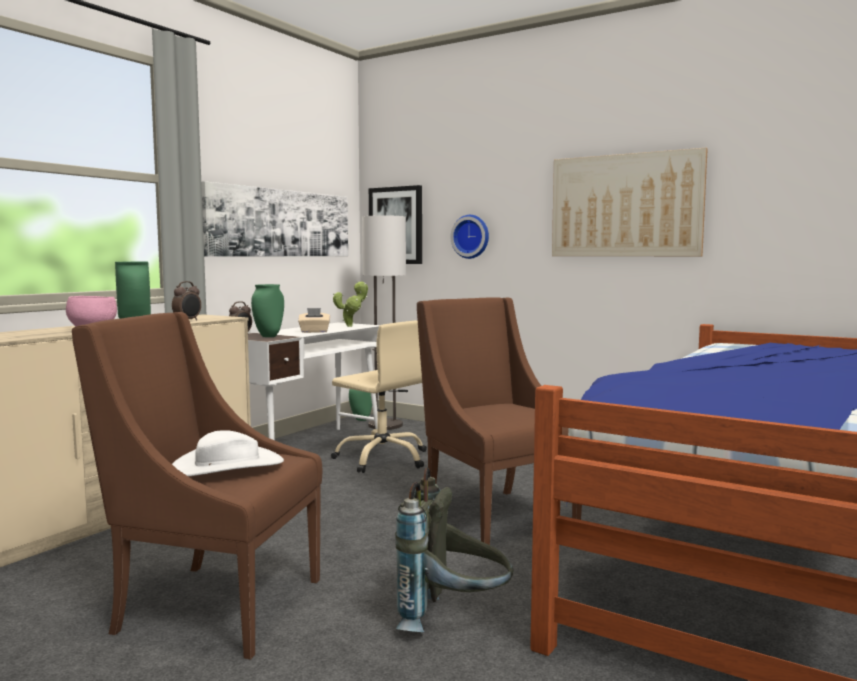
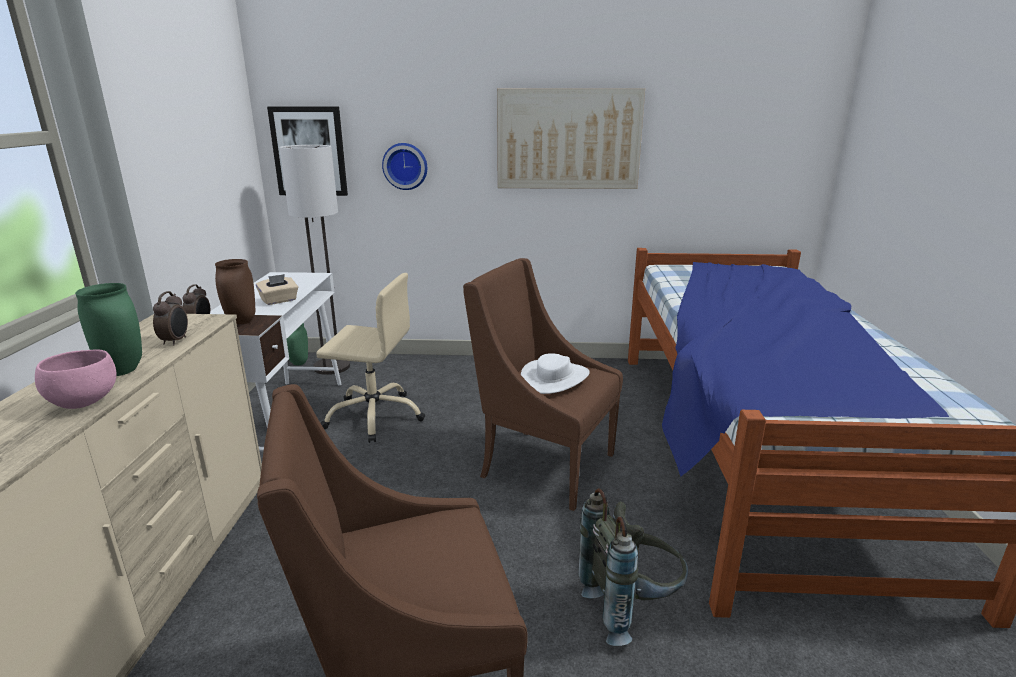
camera: 30 degrees left, 15 degrees up
(227, 466) = (428, 562): white hat -> white hat (555, 378)
(268, 336) = (241, 322): green vase -> brown vase
(281, 223) = (191, 166): picture -> none
(351, 326) = (301, 280): potted plant -> none

